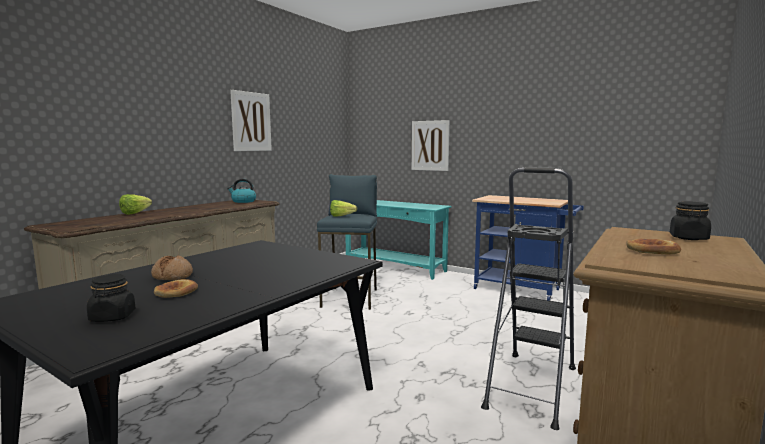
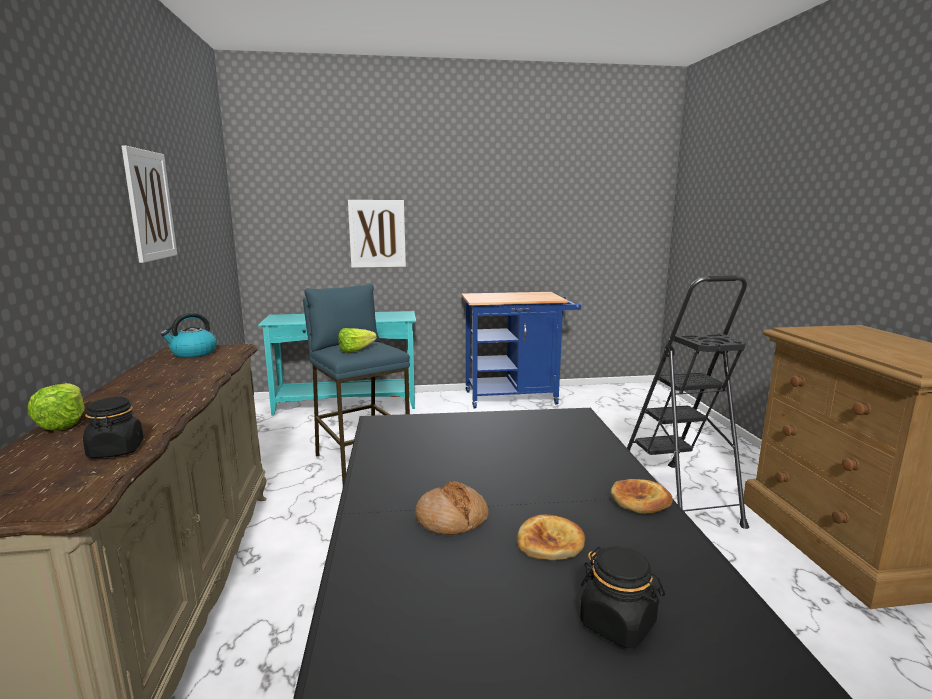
camera: 40 degrees left, 5 degrees up
(652, 251) = (888, 350): bread -> bread (639, 500)
(688, 238) = (848, 331): black jar -> black jar (116, 450)

